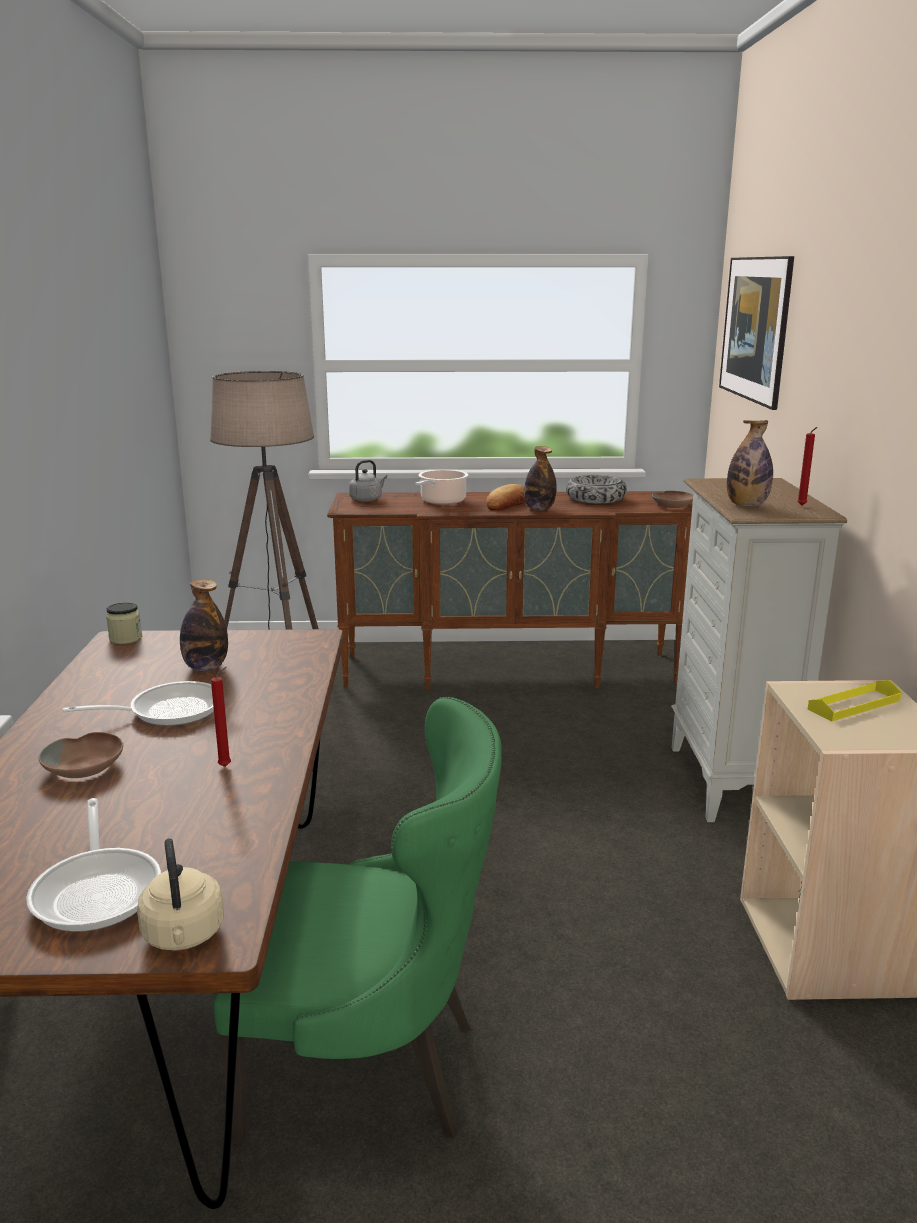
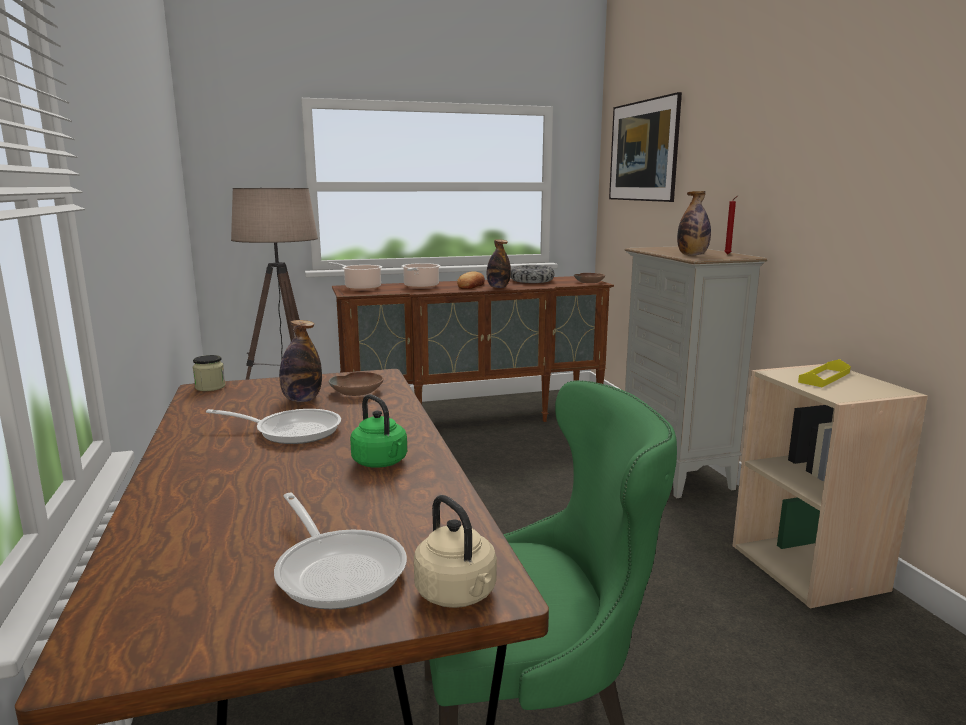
camera: 15 degrees left, 5 degrees down
(85, 766) = (245, 477): brown bowl -> brown bowl (358, 391)
(167, 711) = (291, 431): frying pan -> frying pan turned 45 degrees clockwise
(227, 766) = (381, 462): red candle -> green kettle
(367, 499) = (361, 288): grey kettle -> cooking pot

